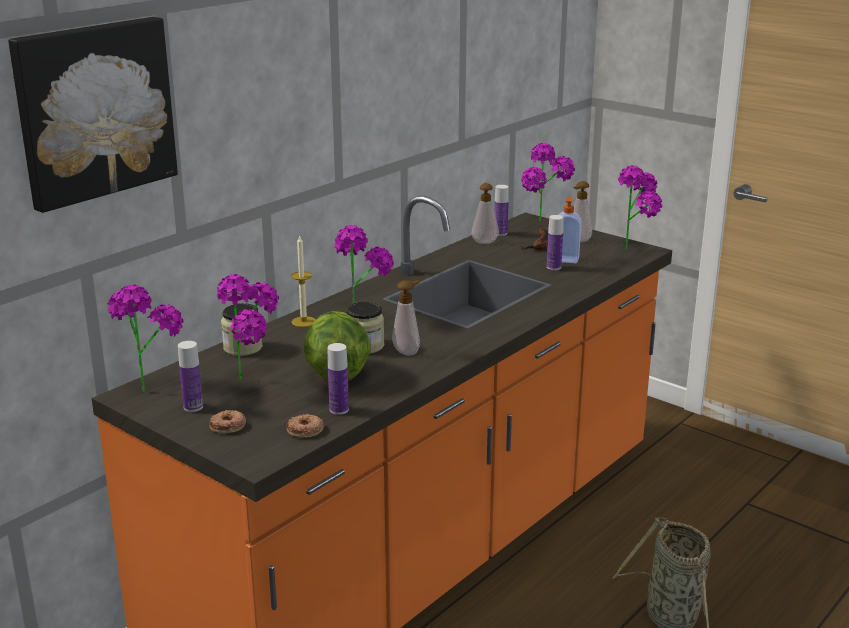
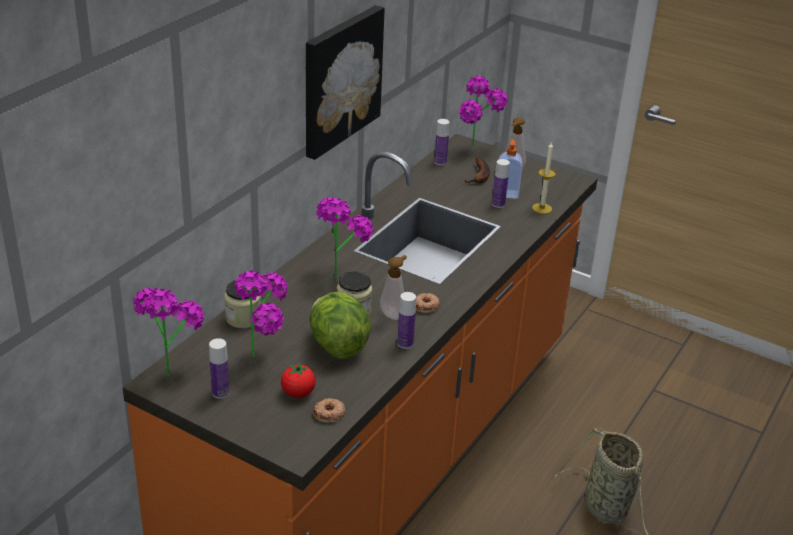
camera: 10 degrees left, 10 degrees up
(94, 110) = (122, 138): picture -> picture (339, 79)
(228, 426) = (259, 413): donut -> donut (426, 306)
(277, 411) = (298, 393): none -> tomato
(303, 321) = (290, 283): candle -> candle (542, 208)
(339, 409) = (352, 388): bottle -> bottle (405, 343)
(484, 241) = (428, 173): soap dispenser -> none
(636, 248) = (566, 177): potted plant -> none

